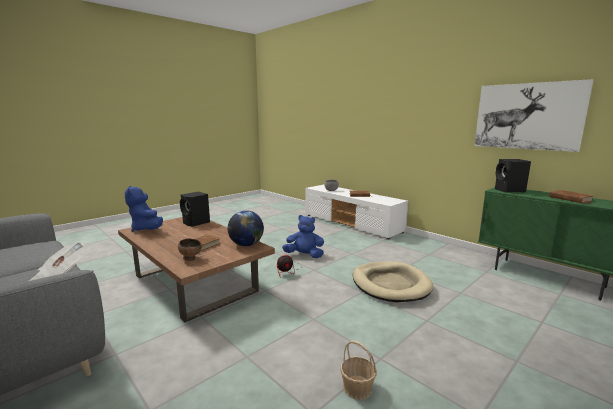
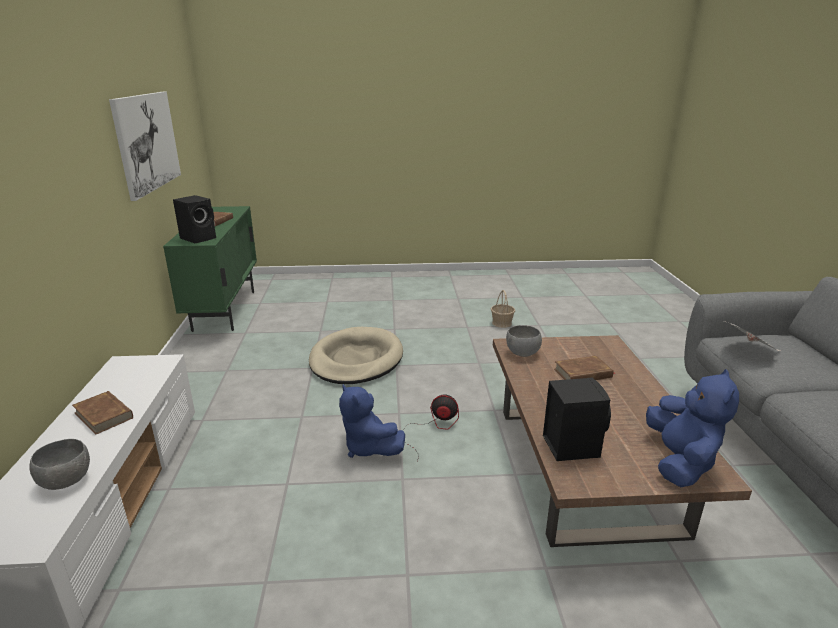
camera: 140 degrees left, 10 degrees up
(191, 259) = (603, 355): brown bowl -> none
(246, 245) = (522, 353): globe -> grey bowl

